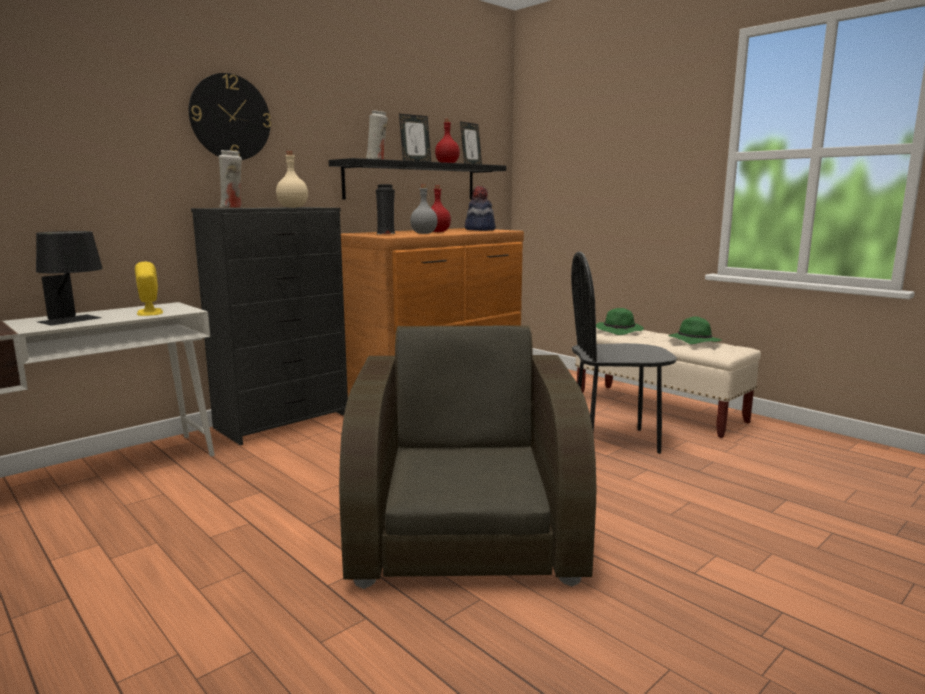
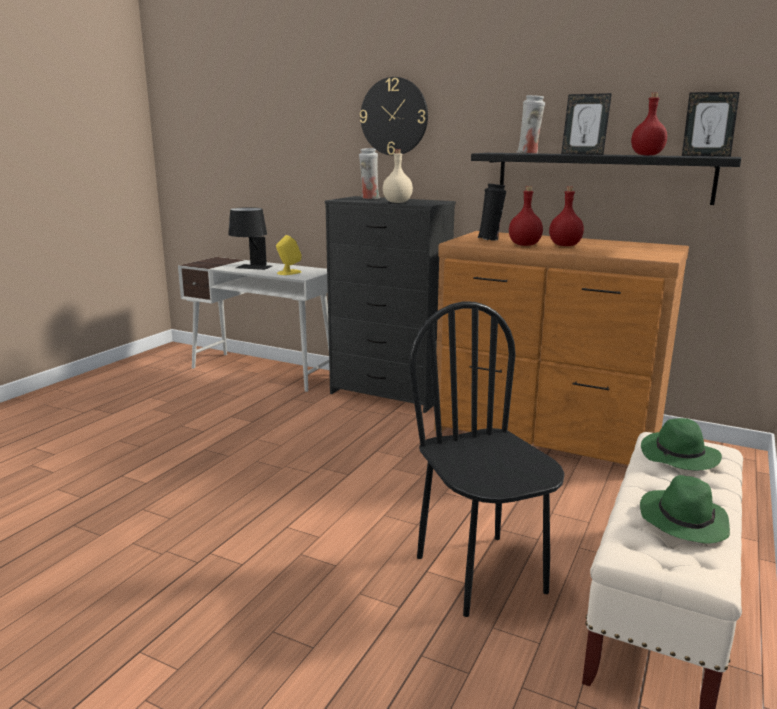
camera: 70 degrees right, 5 degrees up
(424, 233) = (525, 245): grey bottle -> red bottle
(466, 529) = (210, 510): brown armchair -> none
(479, 230) = (638, 251): hat -> none

